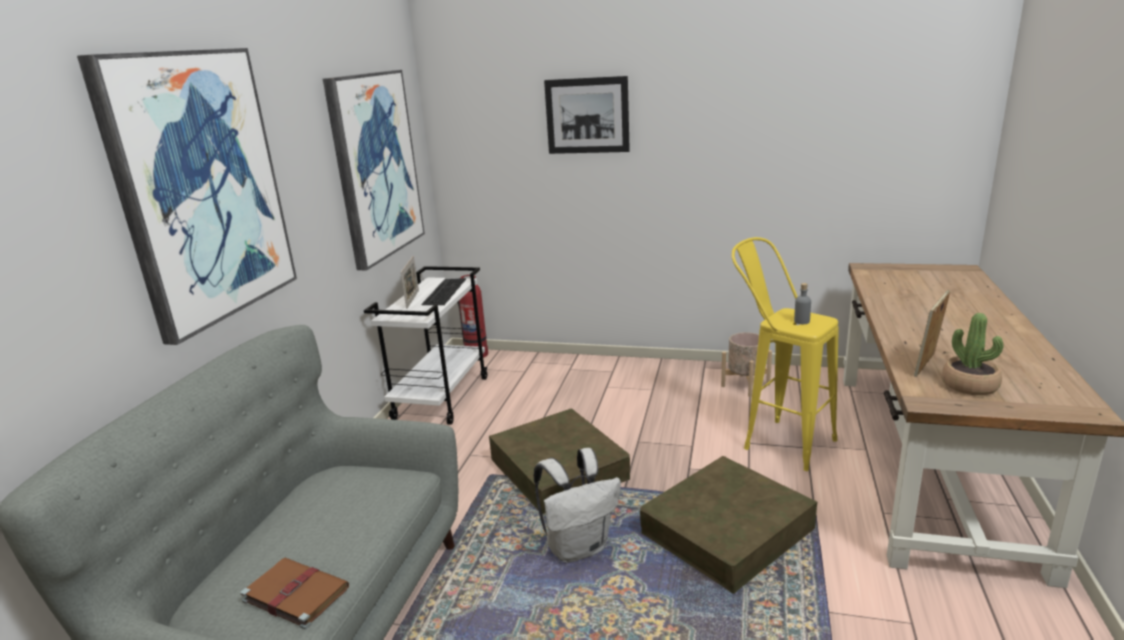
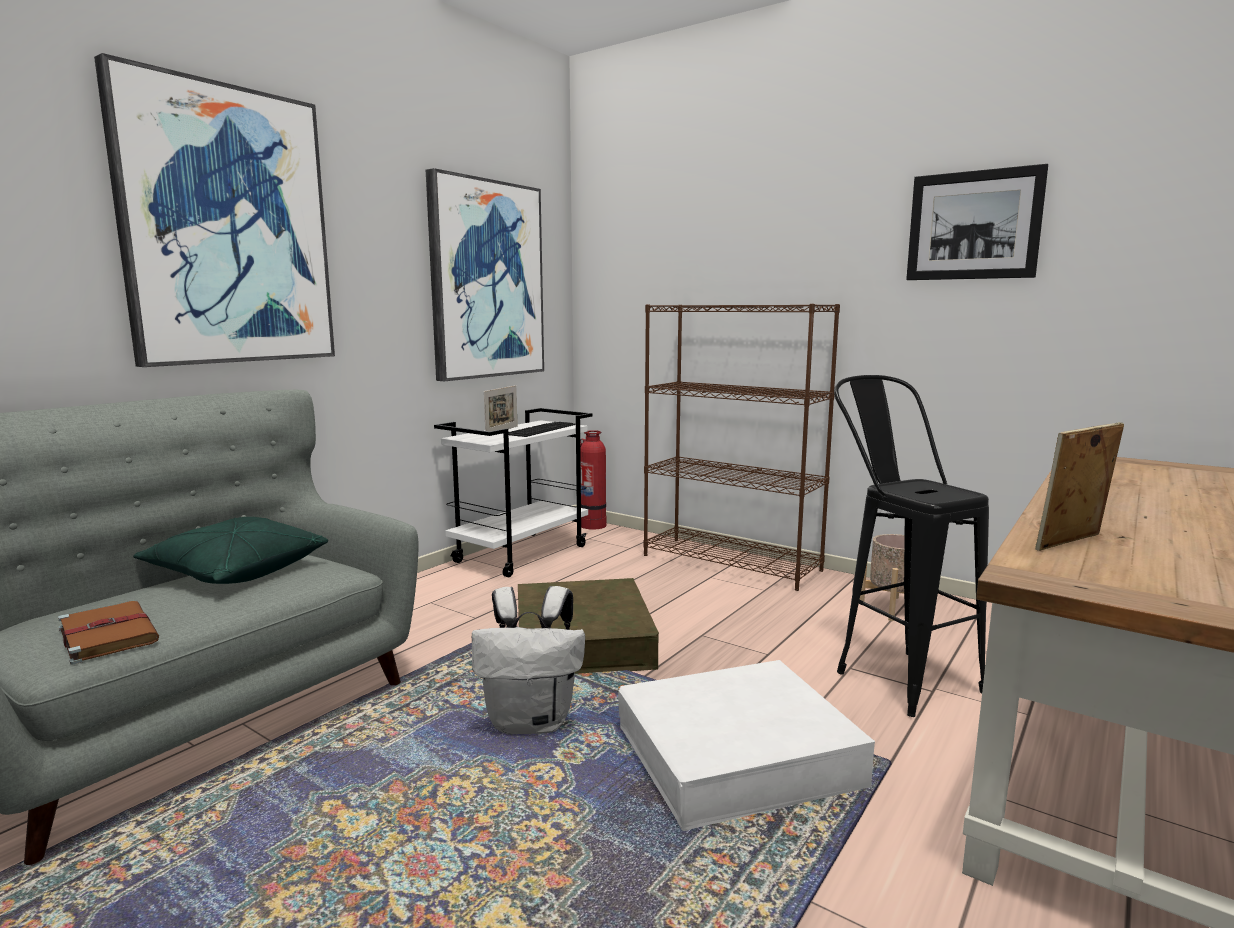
camera: 20 degrees right, 10 degrees down
(316, 502) = (236, 572): none -> green pillow
(587, 115) = (736, 247): picture -> picture (973, 225)
(612, 369) = (732, 563): none -> brown bookcase
(727, 531) = (737, 756): brown storage box -> white storage box
(777, 440) = (893, 673): yellow stool -> black stool
(801, 321) = (930, 491): grey bottle -> none
(970, 385) = (1128, 572): potted plant -> none

